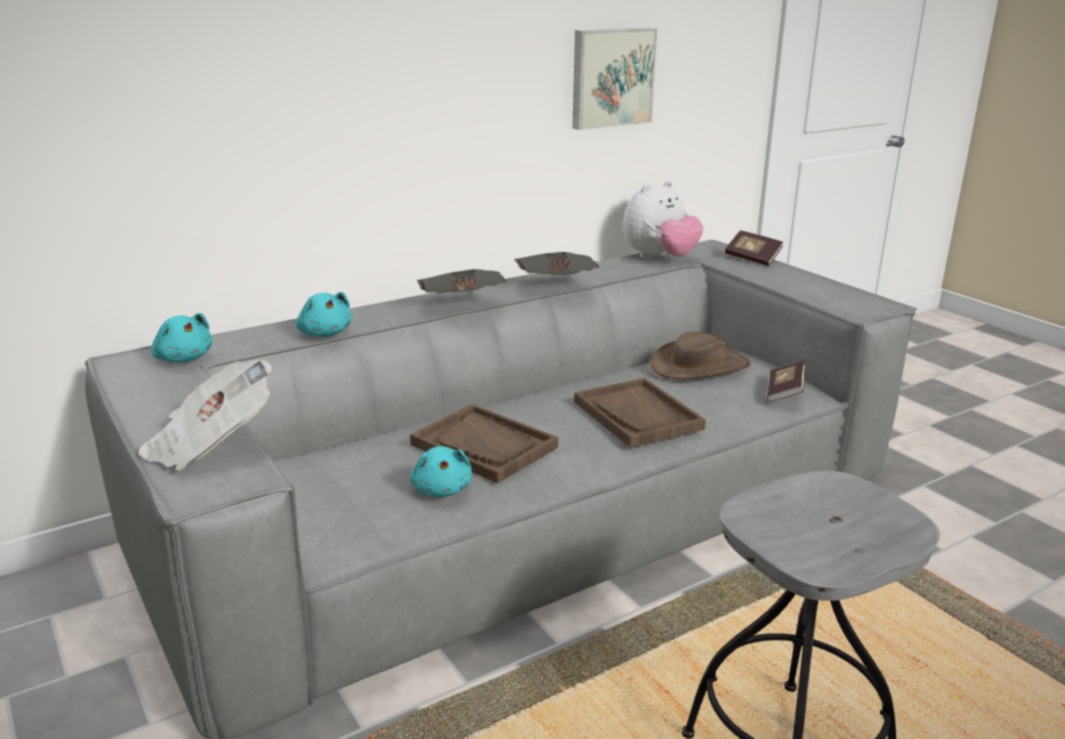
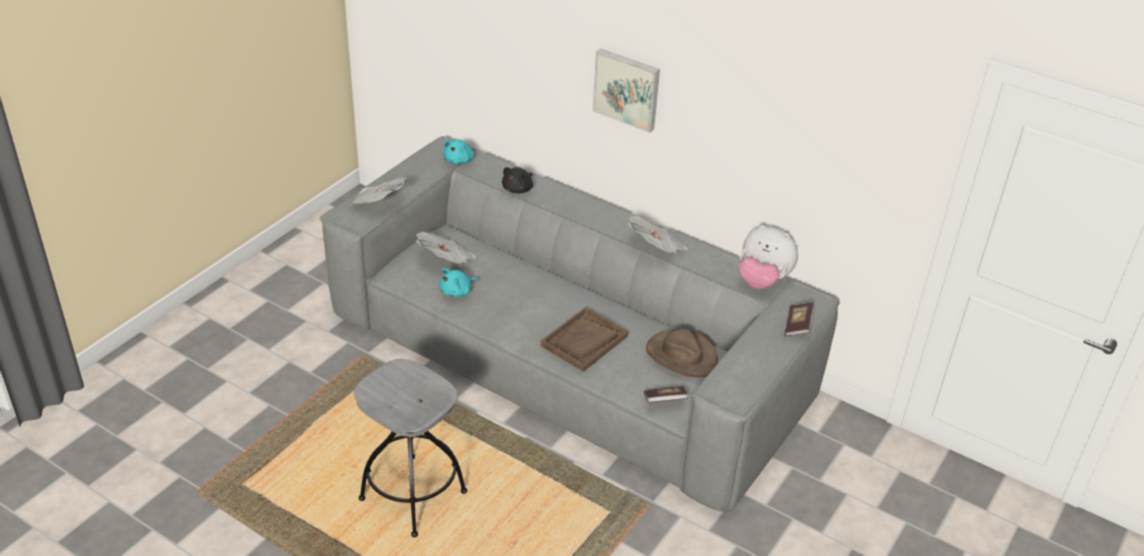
camera: 65 degrees right, 15 degrees up
(325, 333) = (518, 189): turquoise plush toy -> black plush toy
(462, 306) = (593, 221): newspaper -> newspaper (446, 260)
(484, 446) = (508, 293): brown tray -> none
(611, 77) = (770, 140): picture -> picture (627, 89)

